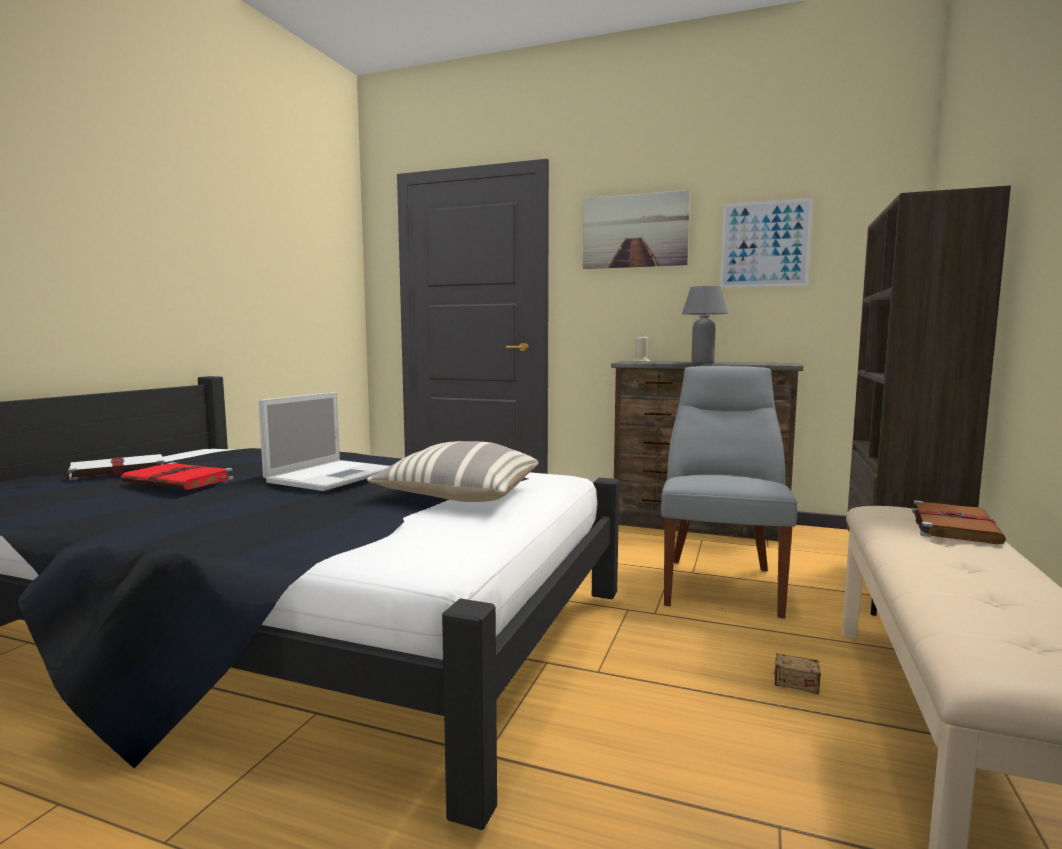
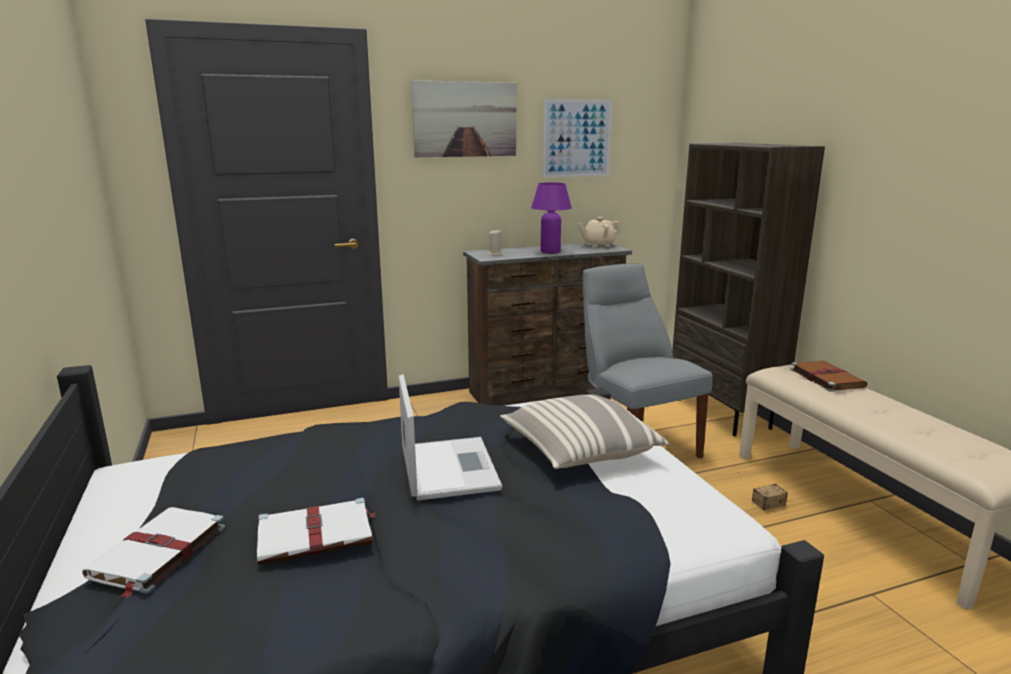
camera: 40 degrees left, 10 degrees up
(180, 481) = (317, 535): red book -> white book
(702, 363) = (550, 252): grey table lamp -> purple table lamp
(777, 363) = (598, 245): none -> beige teapot

